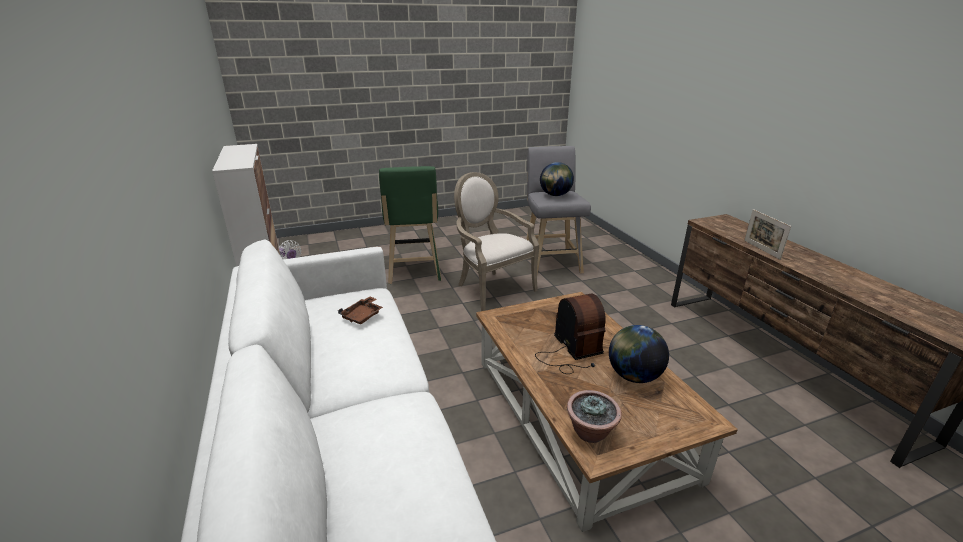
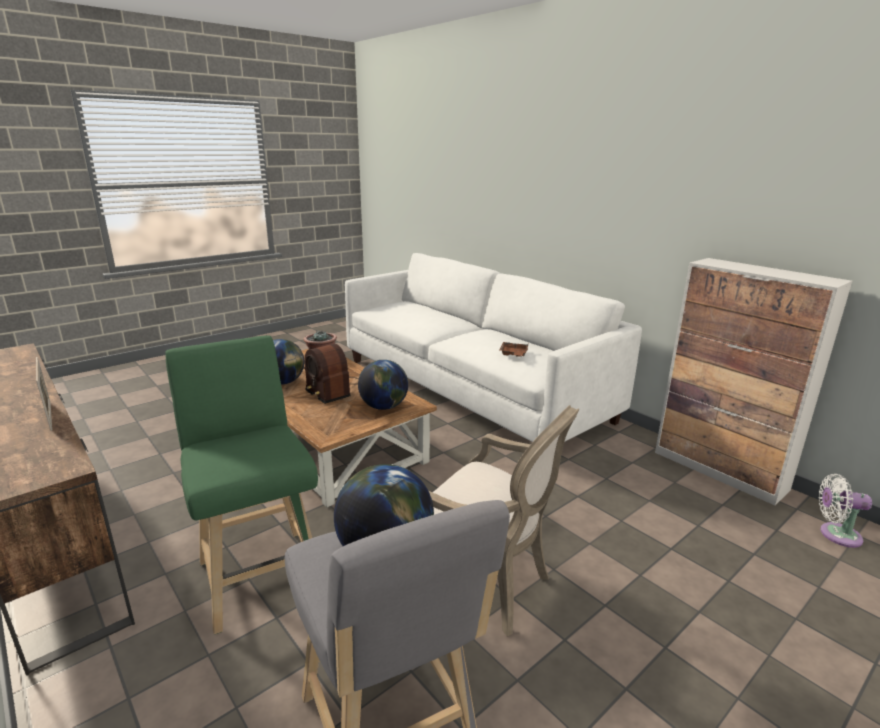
camera: 160 degrees right, 5 degrees down
(414, 272) = (657, 592): green stool -> green stool (260, 572)
(524, 319) = (384, 406): none -> globe

